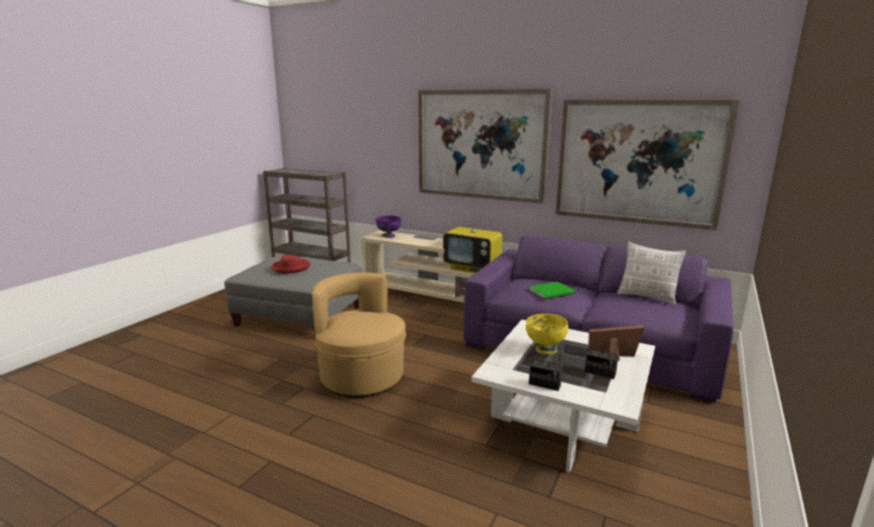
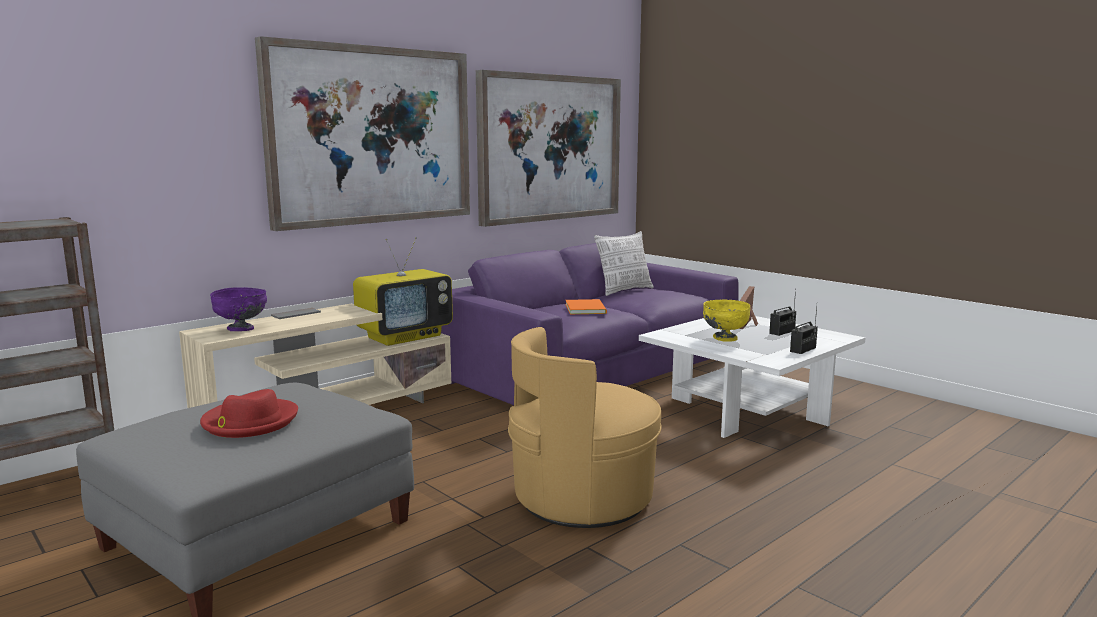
camera: 70 degrees left, 5 degrees down
(553, 292) = (586, 308): green book -> orange book

